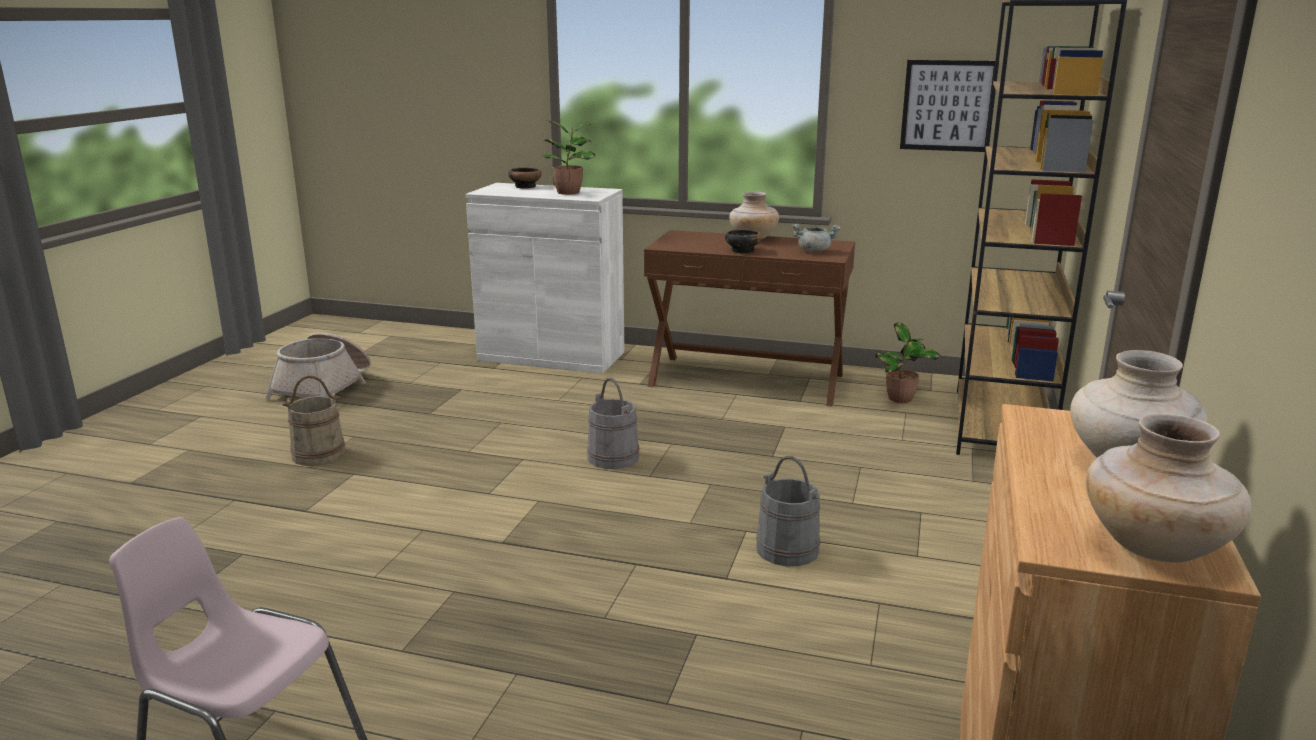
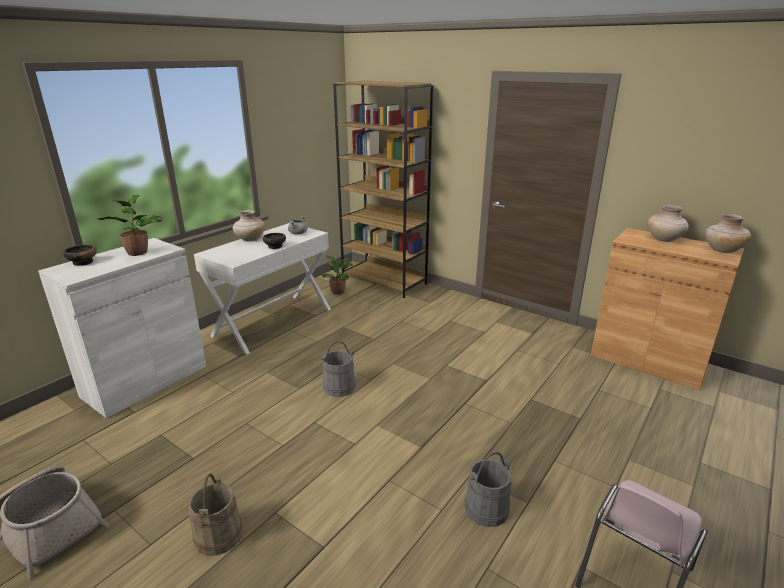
camera: 70 degrees left, 5 degrees up
(747, 380) = (273, 322): brown console table -> white console table
(787, 549) = (468, 358): grey bucket -> grey bucket (486, 508)
(948, 105) = (302, 139): picture -> none

